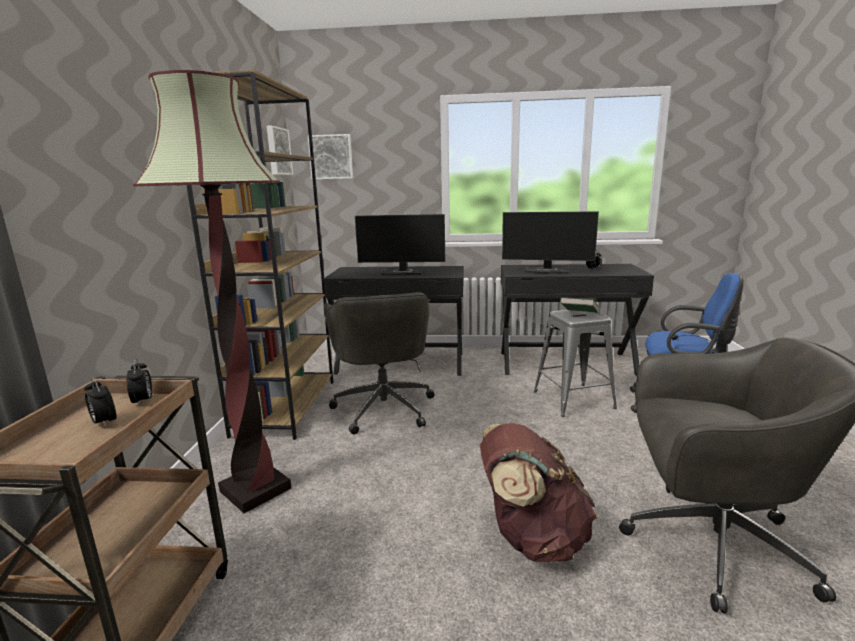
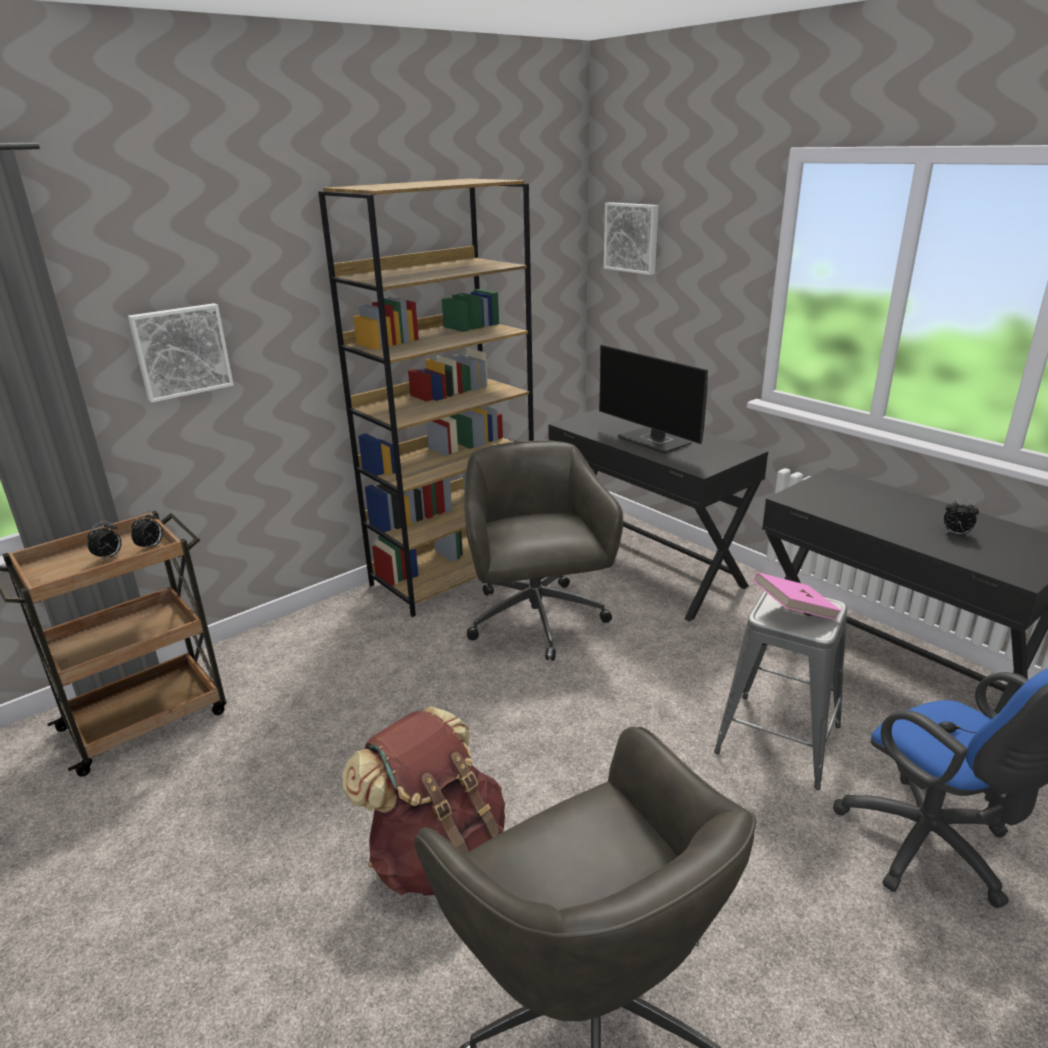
camera: 45 degrees right, 10 degrees up
(104, 423) = (109, 557): alarm clock -> alarm clock turned 150 degrees counterclockwise
(255, 490) = (323, 652): floor lamp -> none
(278, 151) = (552, 230): picture -> picture (181, 351)
(384, 407) = (536, 621): grey office chair -> grey office chair turned 135 degrees clockwise
(548, 271) = (865, 508): monitor -> none
(578, 315) = (794, 611): green book -> pink book

